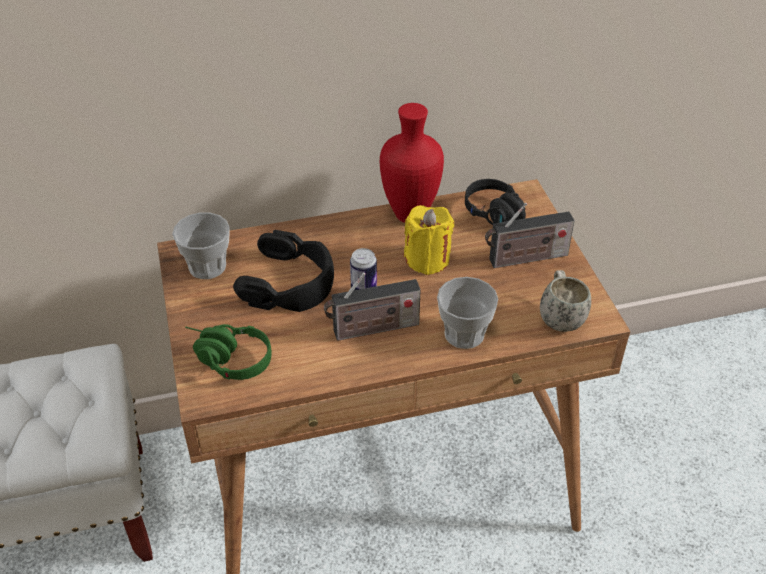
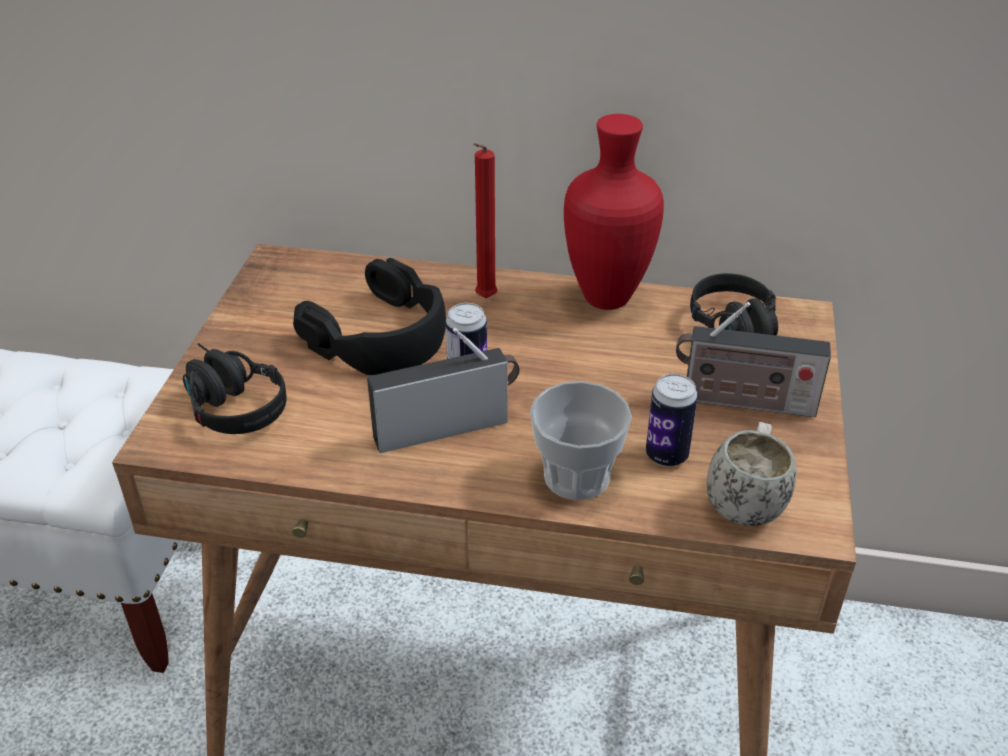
camera: 25 degrees right, 5 degrees down
(207, 266) = (293, 286): cup -> none
(225, 359) = (227, 402): green headphones -> black headphones
(337, 238) = (484, 300): none -> red candle
(372, 329) = (447, 427): radio -> radio turned 150 degrees clockwise
(427, 259) = (592, 361): yellow candle -> none
(504, 304) = (666, 455): none -> can

